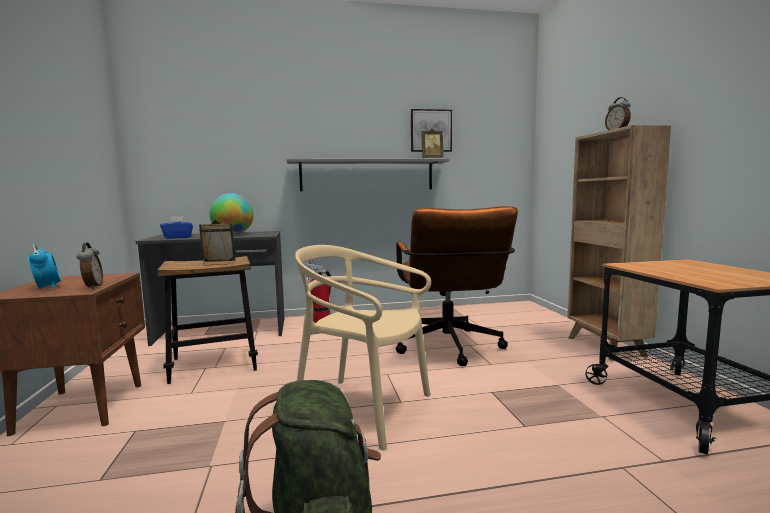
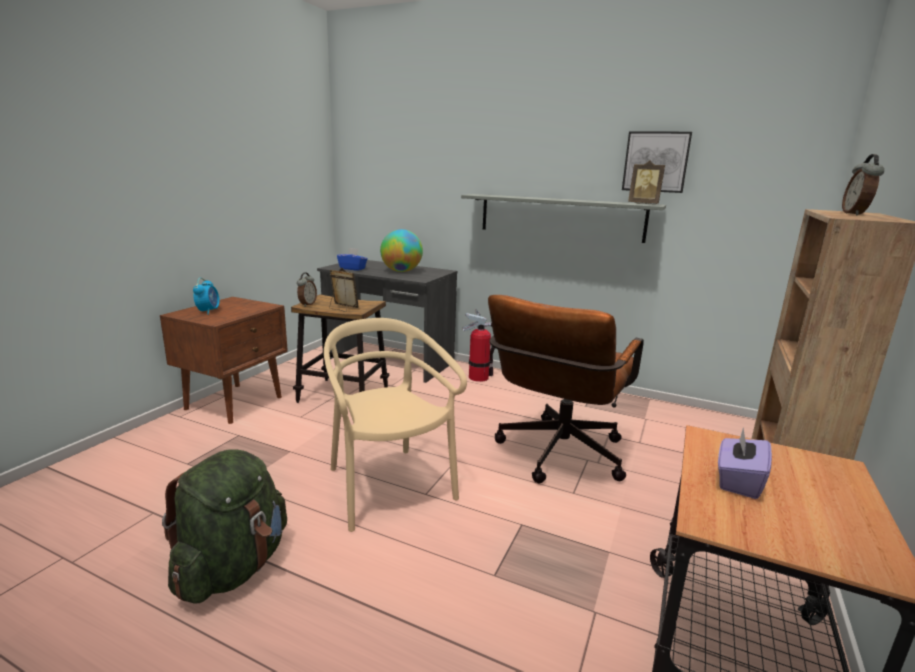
camera: 35 degrees right, 10 degrees up
(92, 287) = (228, 317): alarm clock -> alarm clock (307, 304)
(679, 272) = (738, 481): none -> purple tissue box

